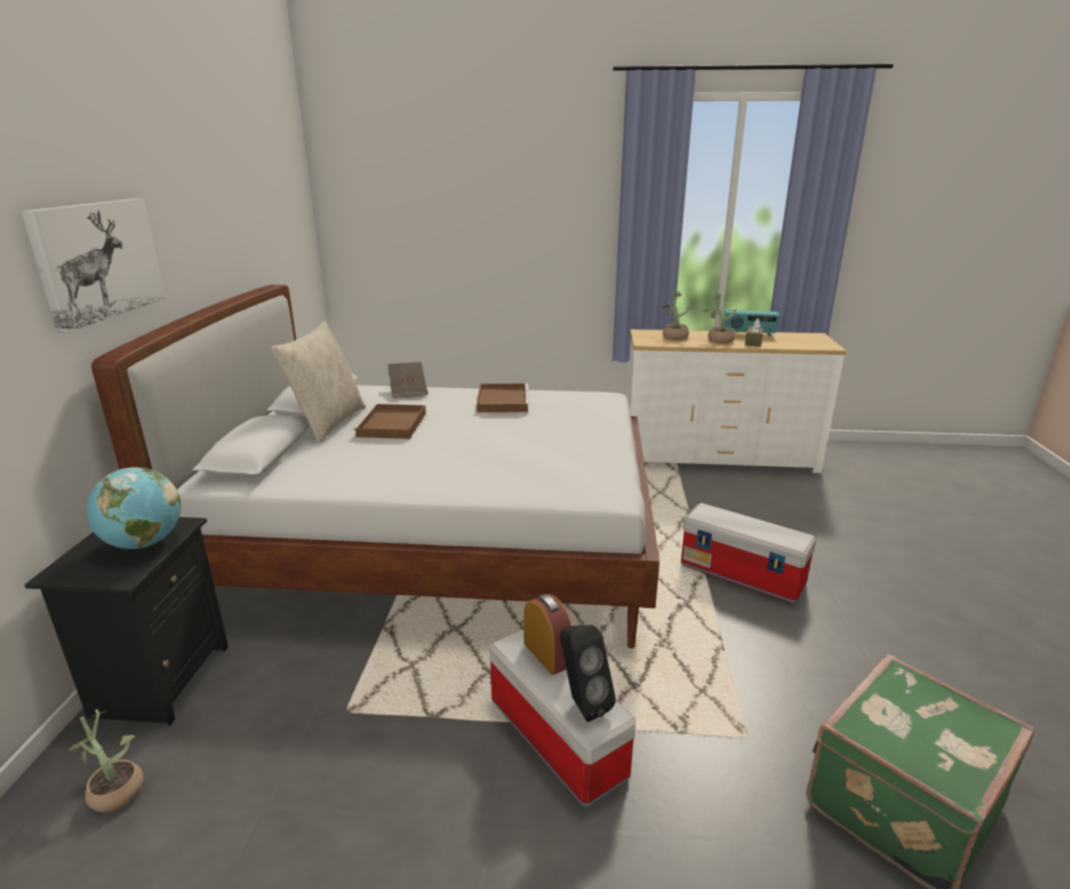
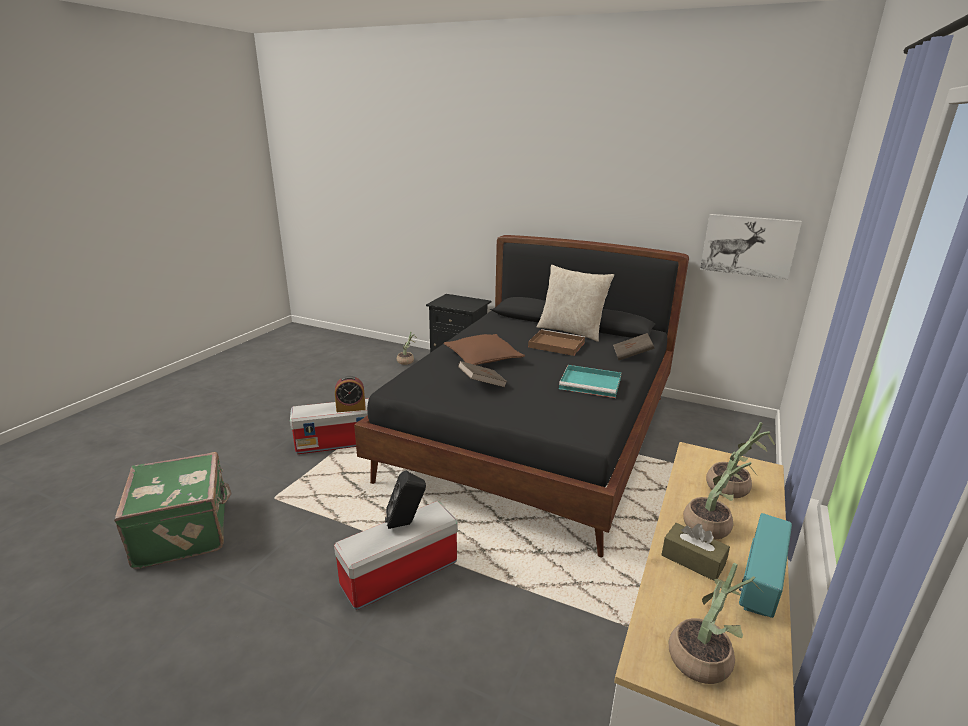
camera: 110 degrees right, 0 degrees up
(98, 260) = (528, 196): picture -> picture (748, 245)
(144, 543) = (459, 304): globe -> none
(438, 543) = (536, 437): white bed -> black bed
(469, 458) = (483, 358): none -> brown pillow
(502, 401) = (591, 384): brown tray -> turquoise tray
(552, 445) = (482, 384): none -> brown book
(582, 703) = (313, 409): black speaker -> black speaker (406, 524)
(809, 340) = (705, 656): none -> potted plant

